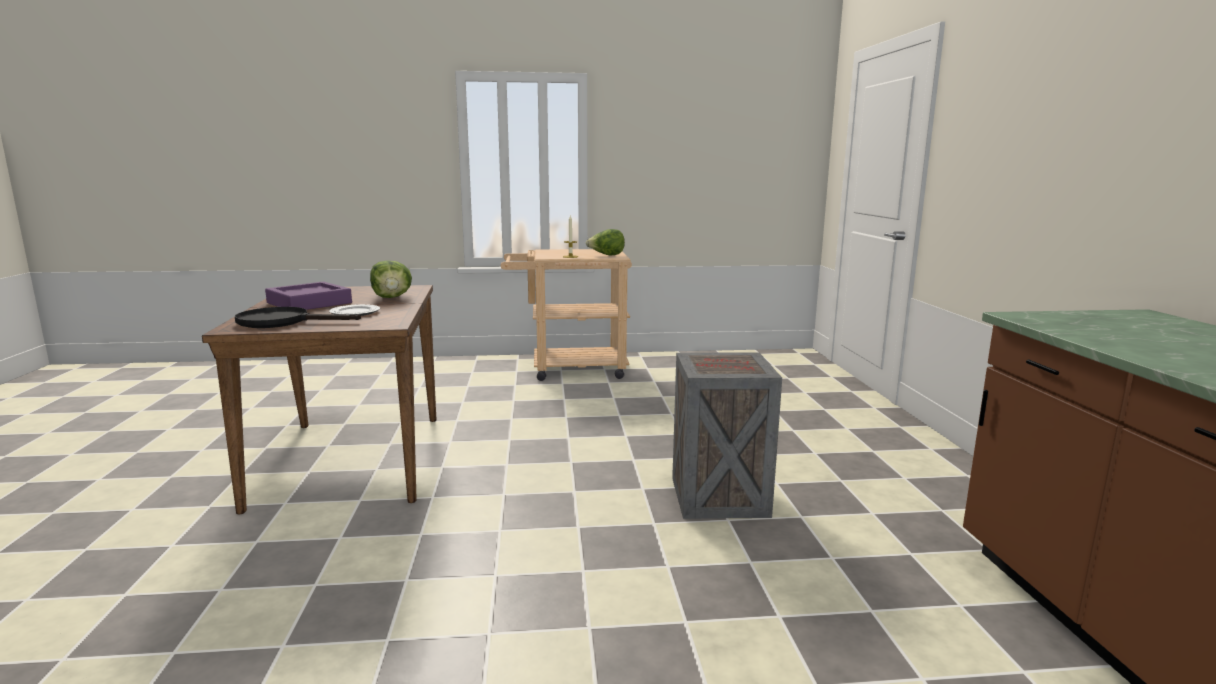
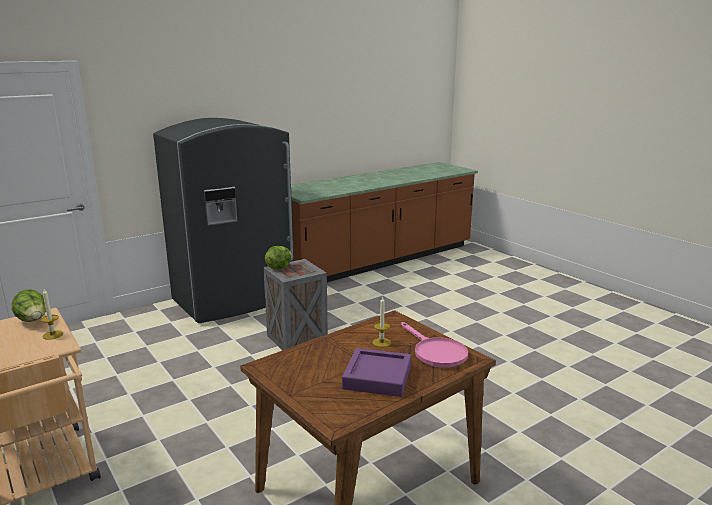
camera: 120 degrees left, 5 degrees up
(283, 322) = (435, 352): black frying pan -> pink frying pan
(355, 313) = (381, 342): plate -> candle
(392, 297) = (318, 354): lettuce -> lettuce (278, 268)
(926, 479) = (235, 300): none -> grey fridge

